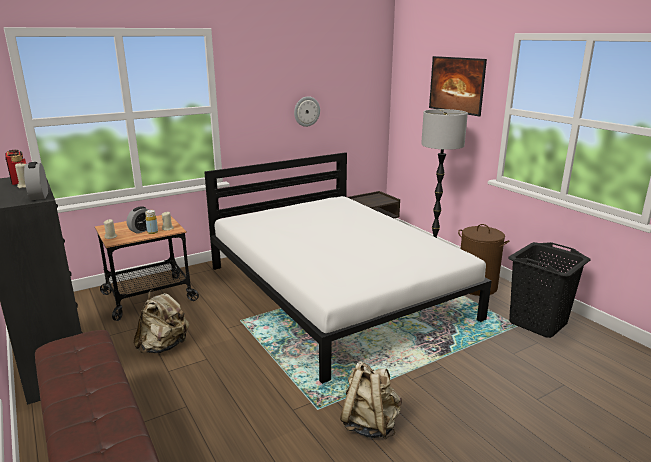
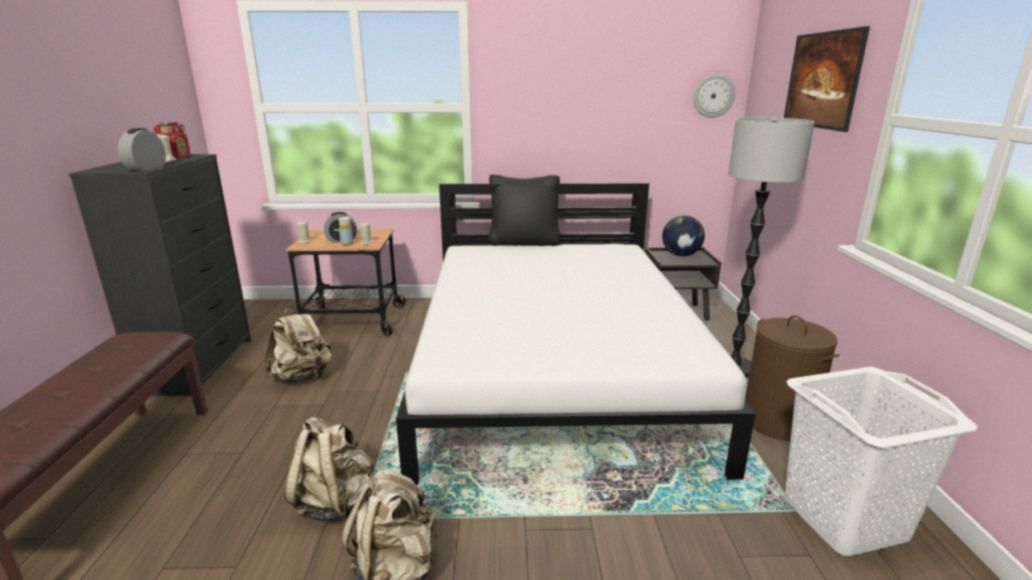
camera: 30 degrees right, 0 degrees up
(270, 207) = (524, 242): none -> black pillow
(292, 407) = (336, 503): none -> beige backpack
(306, 111) = (599, 120): wall clock -> wall clock (713, 96)
(371, 198) = (681, 255): none -> globe
(538, 323) = (844, 519): black laundry basket -> white laundry basket

